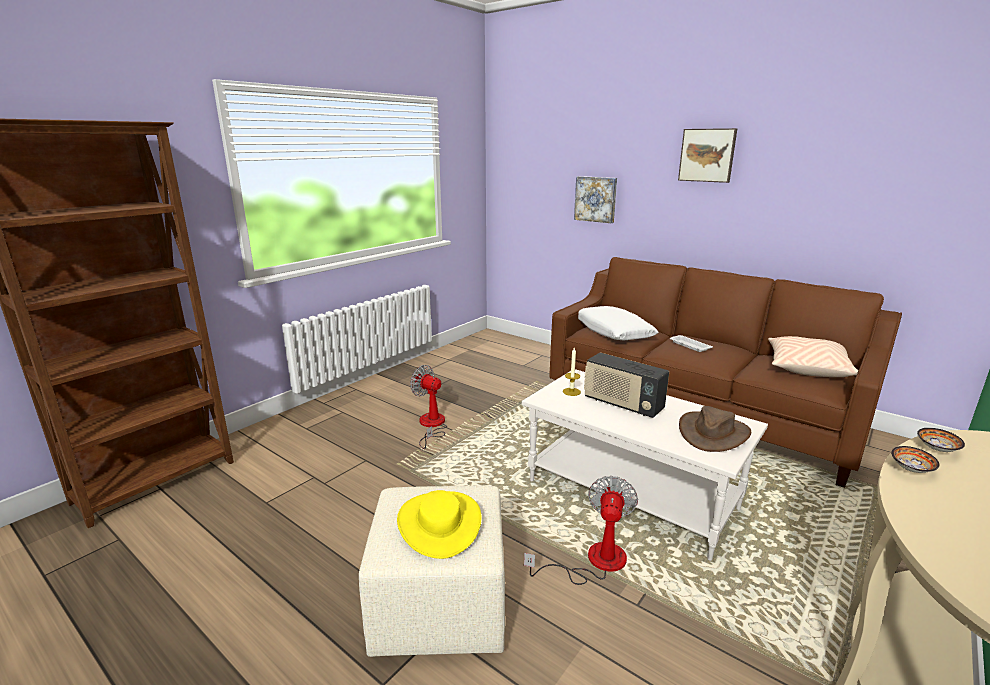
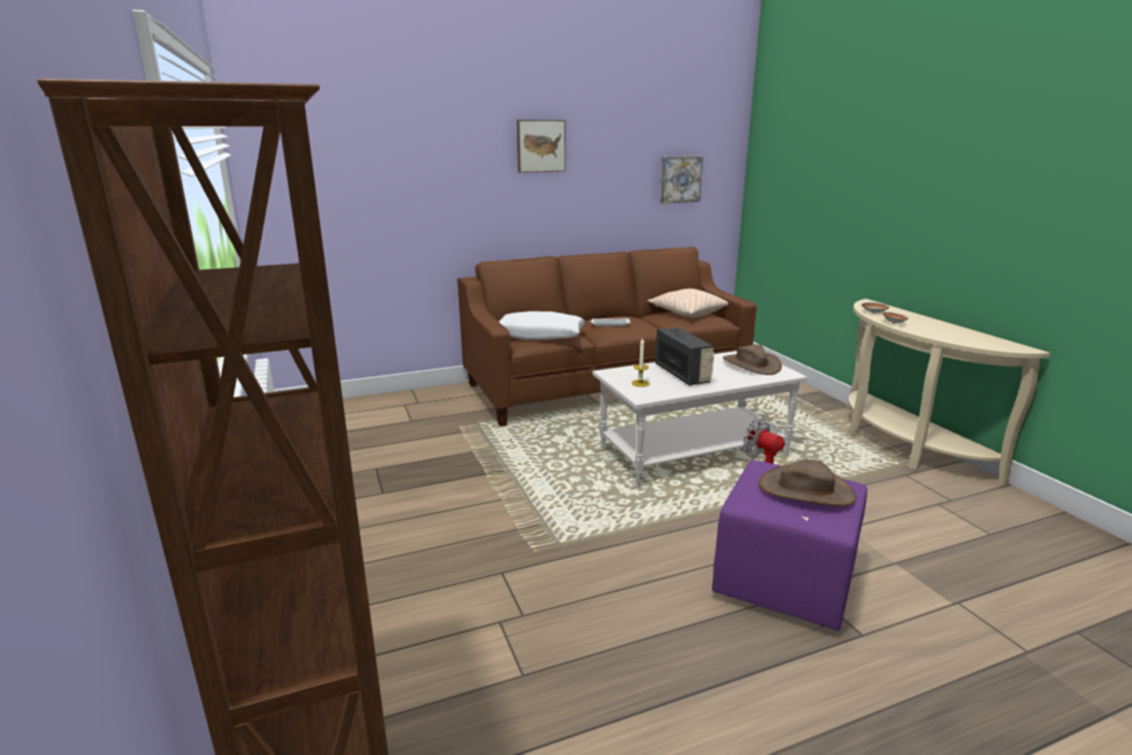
camera: 60 degrees left, 0 degrees up
(431, 426) = (474, 509): fan -> none
(438, 608) = (784, 583): beige ottoman -> purple ottoman
(440, 523) = (806, 490): yellow hat -> brown hat
(596, 199) = (425, 201): picture -> picture (679, 179)
(622, 404) = (682, 374): radio -> radio turned 90 degrees counterclockwise

